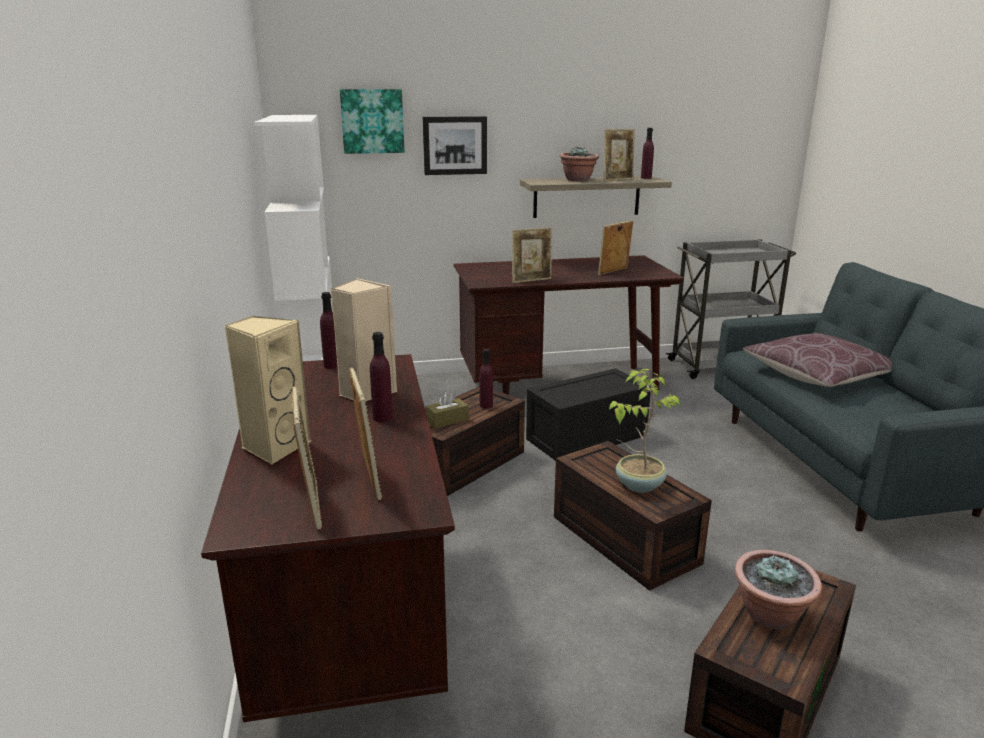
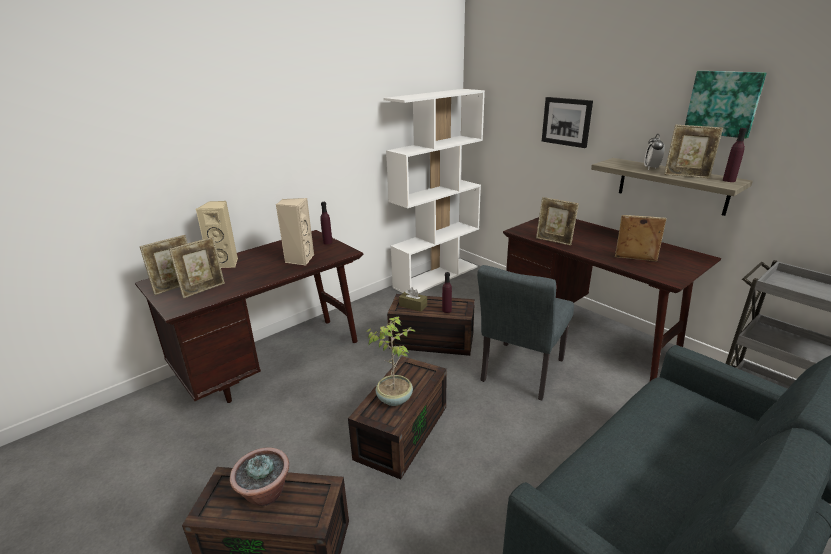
camera: 60 degrees right, 5 degrees up
(372, 121) = (516, 97): picture -> picture (723, 103)
(382, 417) = (271, 272): purple bottle -> none
(578, 180) = (651, 168): potted plant -> alarm clock
(586, 438) = (519, 374): black storage box -> grey chair
(817, 376) = (665, 441): brown pillow -> none

